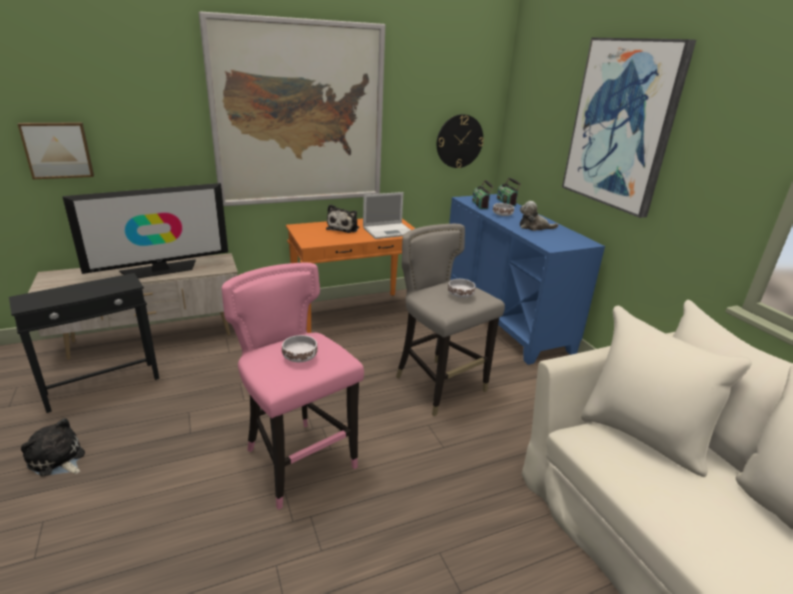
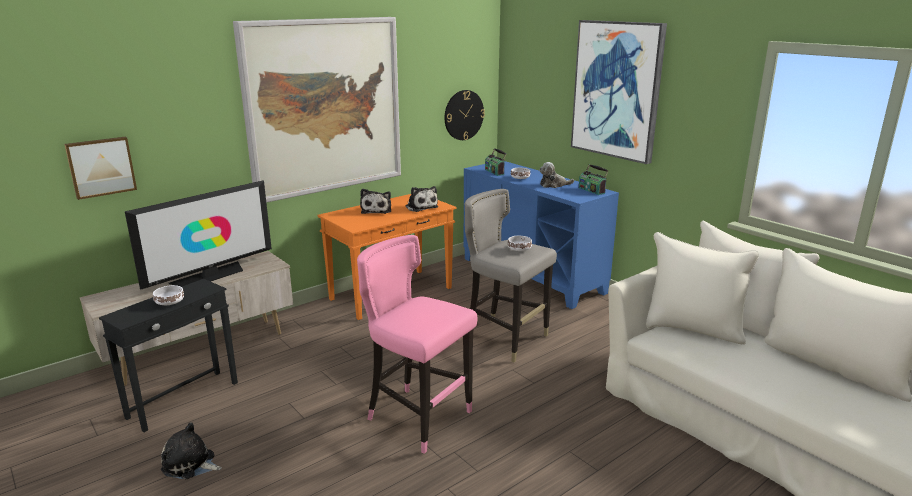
camera: 15 degrees left, 5 degrees down
(301, 357) = (426, 314): white bowl -> white bowl (170, 302)
(389, 231) = (421, 207): laptop -> plush toy
(506, 202) = (515, 166): radio -> radio (592, 190)

